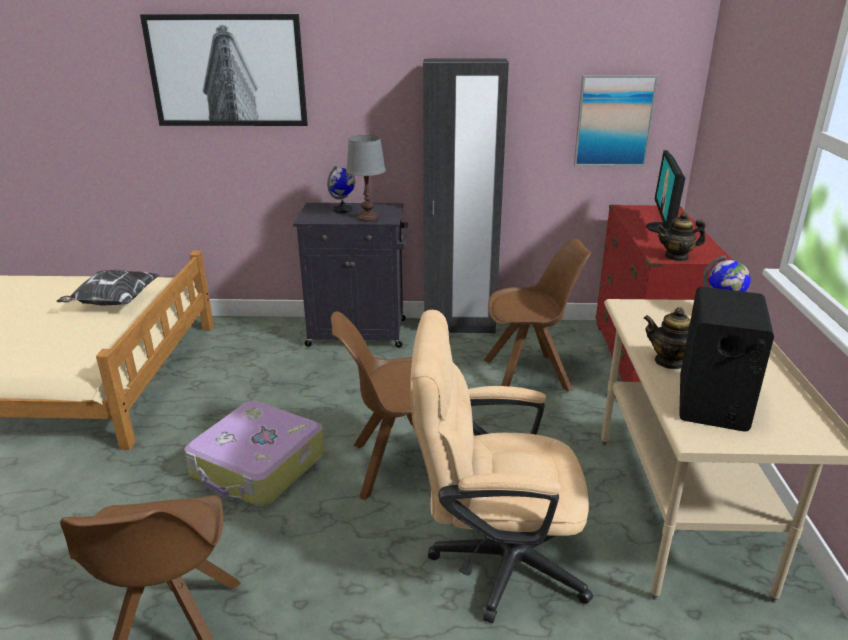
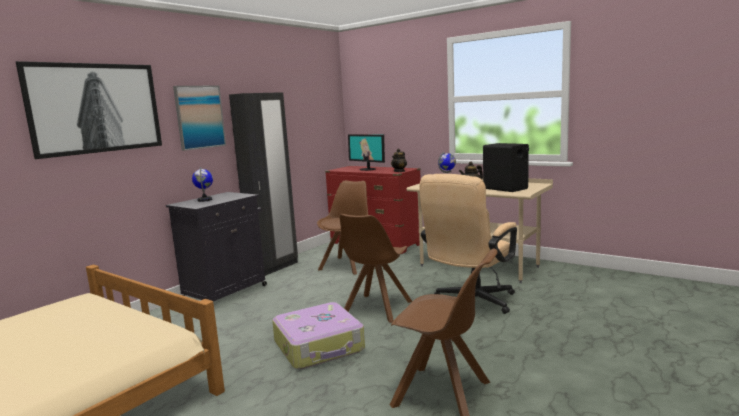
camera: 55 degrees left, 15 degrees down
(113, 303) = (70, 319): pillow -> none
(368, 218) = (233, 197): grey table lamp -> none
(613, 121) = (315, 125): picture -> picture (199, 117)

